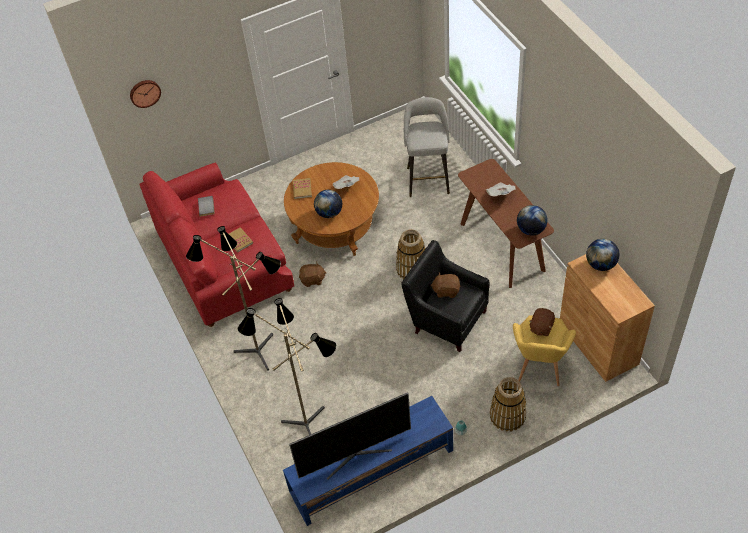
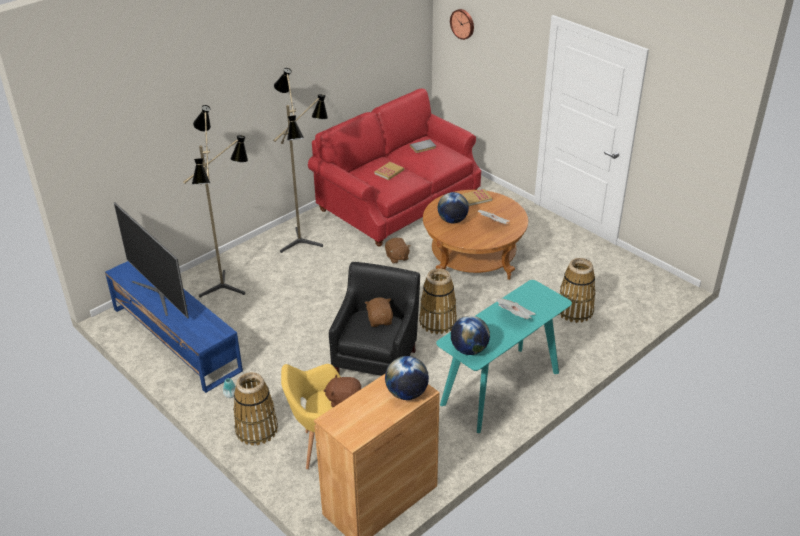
camera: 70 degrees right, 15 degrees down
(428, 179) = (575, 311): grey stool -> basket
(502, 246) = (500, 388): brown console table -> turquoise console table

